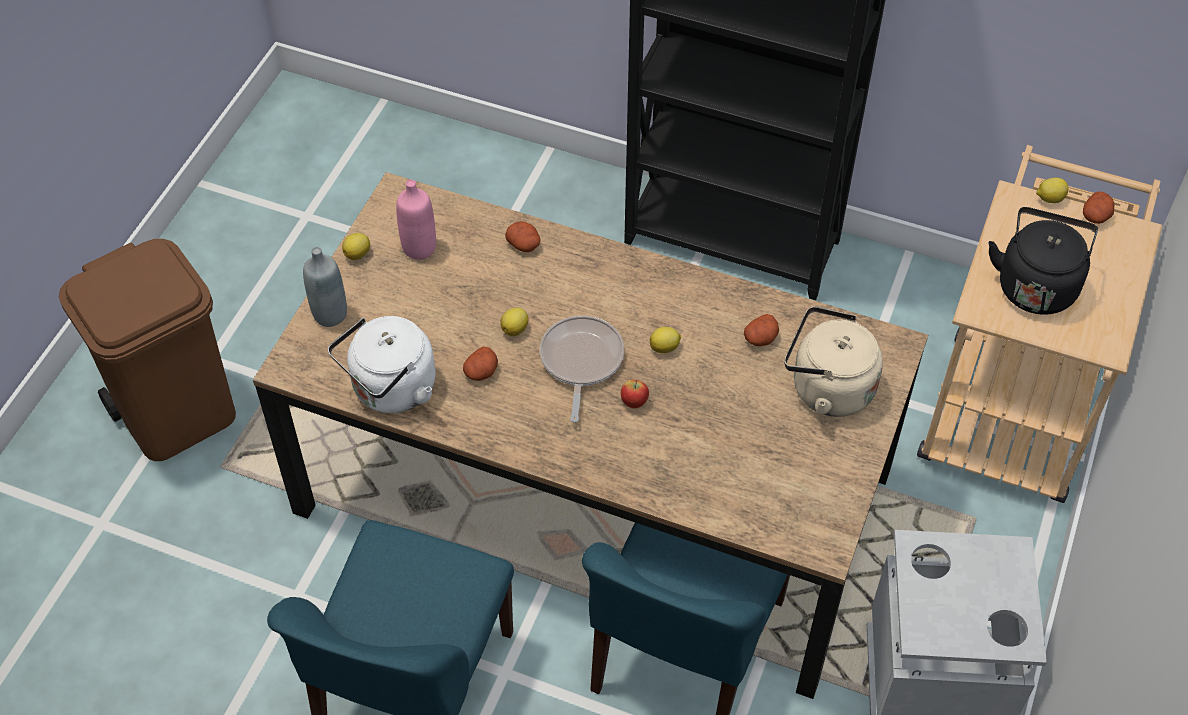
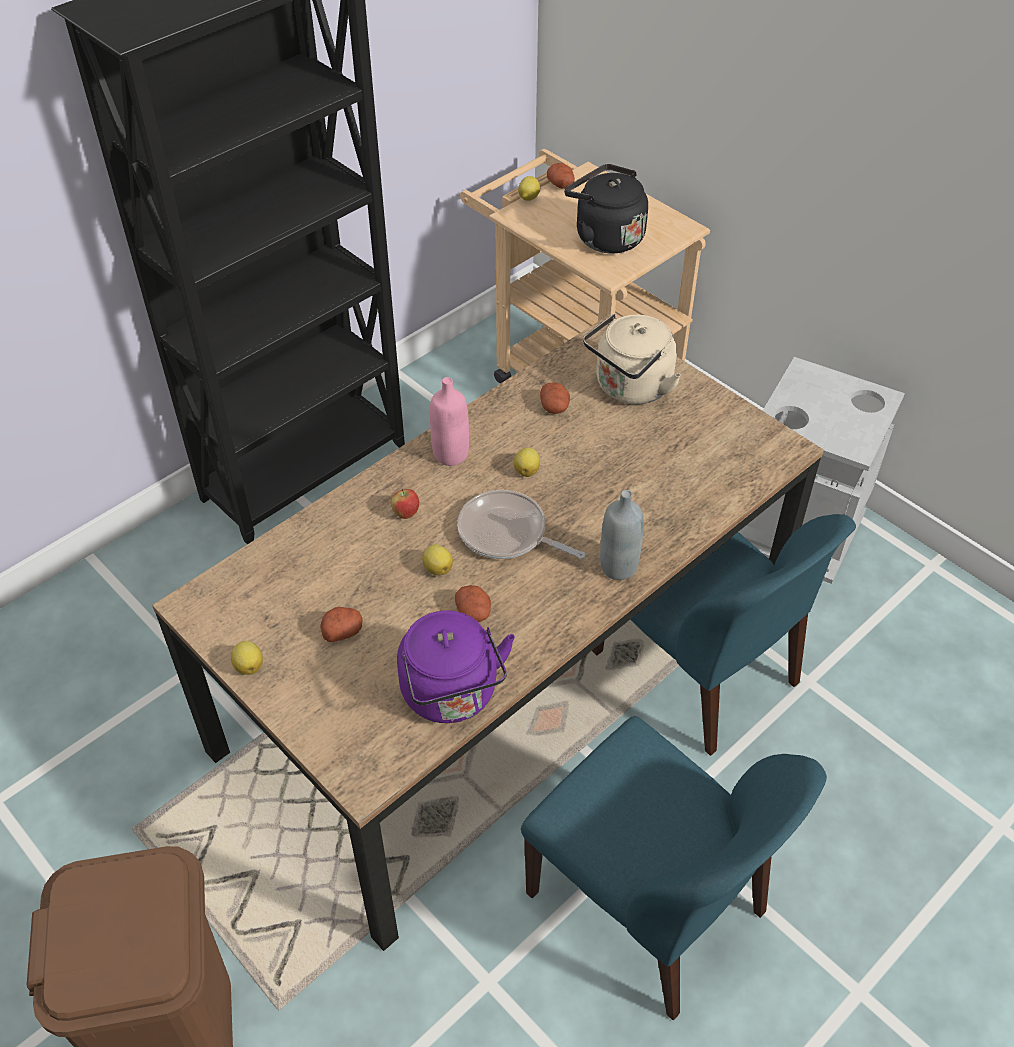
camera: 65 degrees left, 5 degrees down
(330, 314) = (315, 718): grey bottle -> grey bottle (618, 567)
(391, 390) = (452, 696): white kettle -> purple kettle
(419, 248) = (280, 610): pink bottle -> pink bottle (450, 454)
(524, 244) = (337, 525): potato -> potato (342, 631)
(634, 402) = (576, 513): apple -> apple (406, 514)

